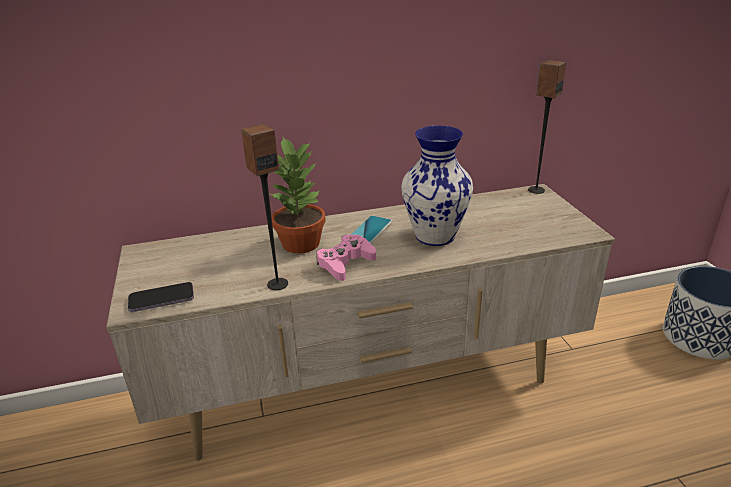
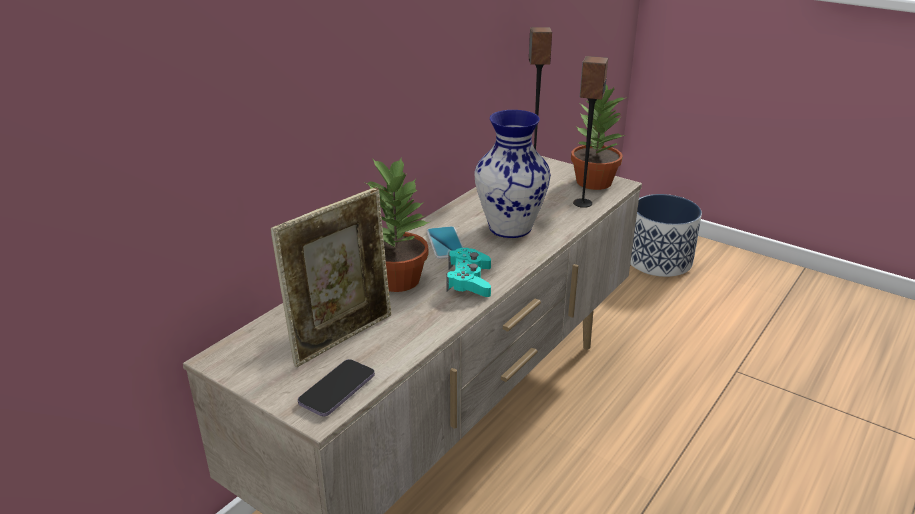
camera: 40 degrees left, 0 degrees up
(214, 267) = (342, 336): none -> picture frame
(277, 284) = (435, 324): speaker -> speaker (582, 203)
(345, 263) = (469, 280): pink game controller -> turquoise game controller
(564, 223) = (593, 182): none -> potted plant

